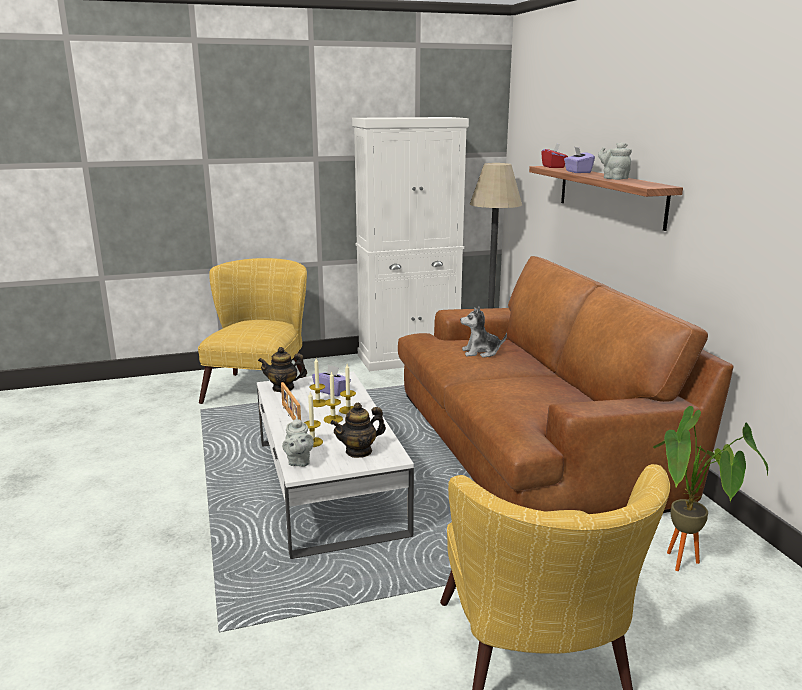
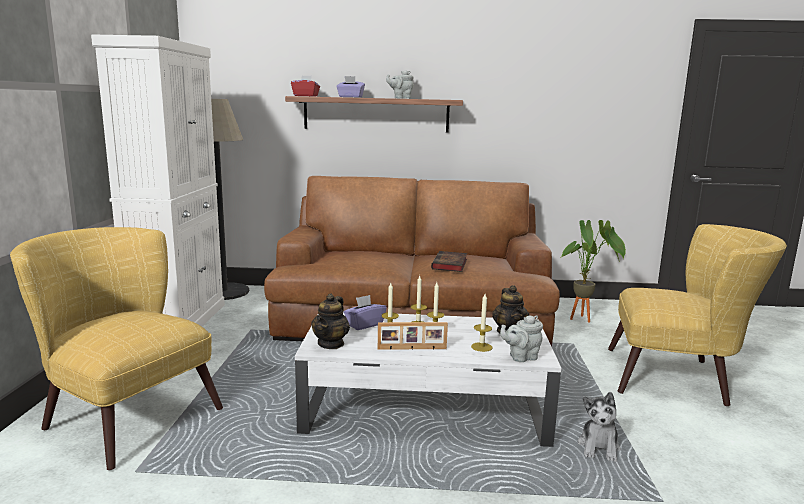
camera: 70 degrees left, 5 degrees down
(298, 462) = (521, 357): grey teapot -> grey teapot turned 150 degrees clockwise
(481, 352) = (369, 257): plush toy -> plush toy (599, 447)
(495, 387) = (450, 265): none -> book

